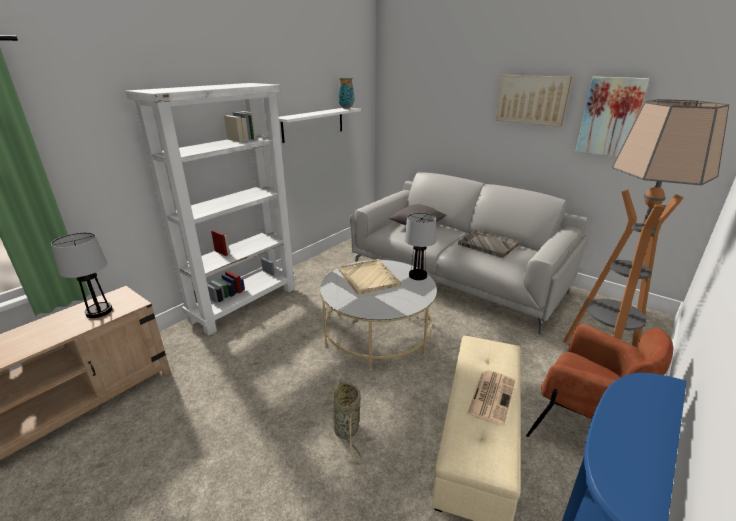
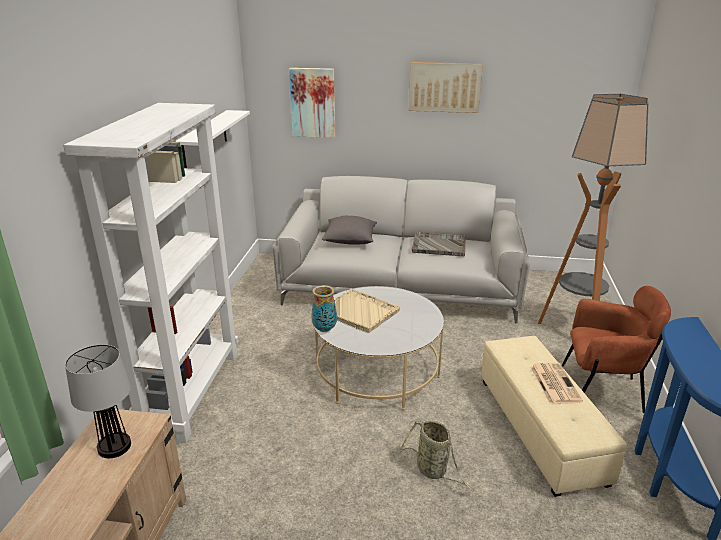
camera: 30 degrees left, 0 degrees up
(346, 108) = (232, 112): vase -> vase (324, 329)
(417, 275) = (404, 296): table lamp -> none
(610, 117) = (522, 100): picture -> picture (313, 103)

